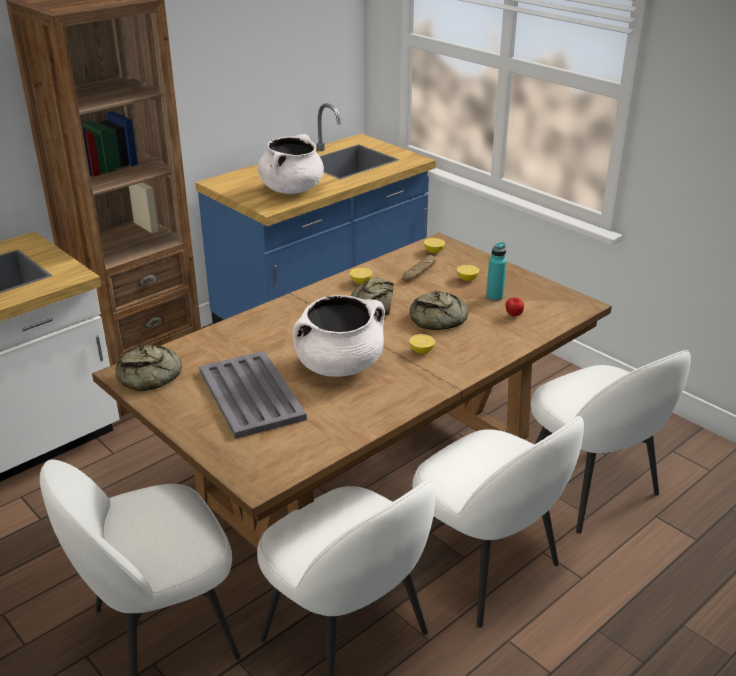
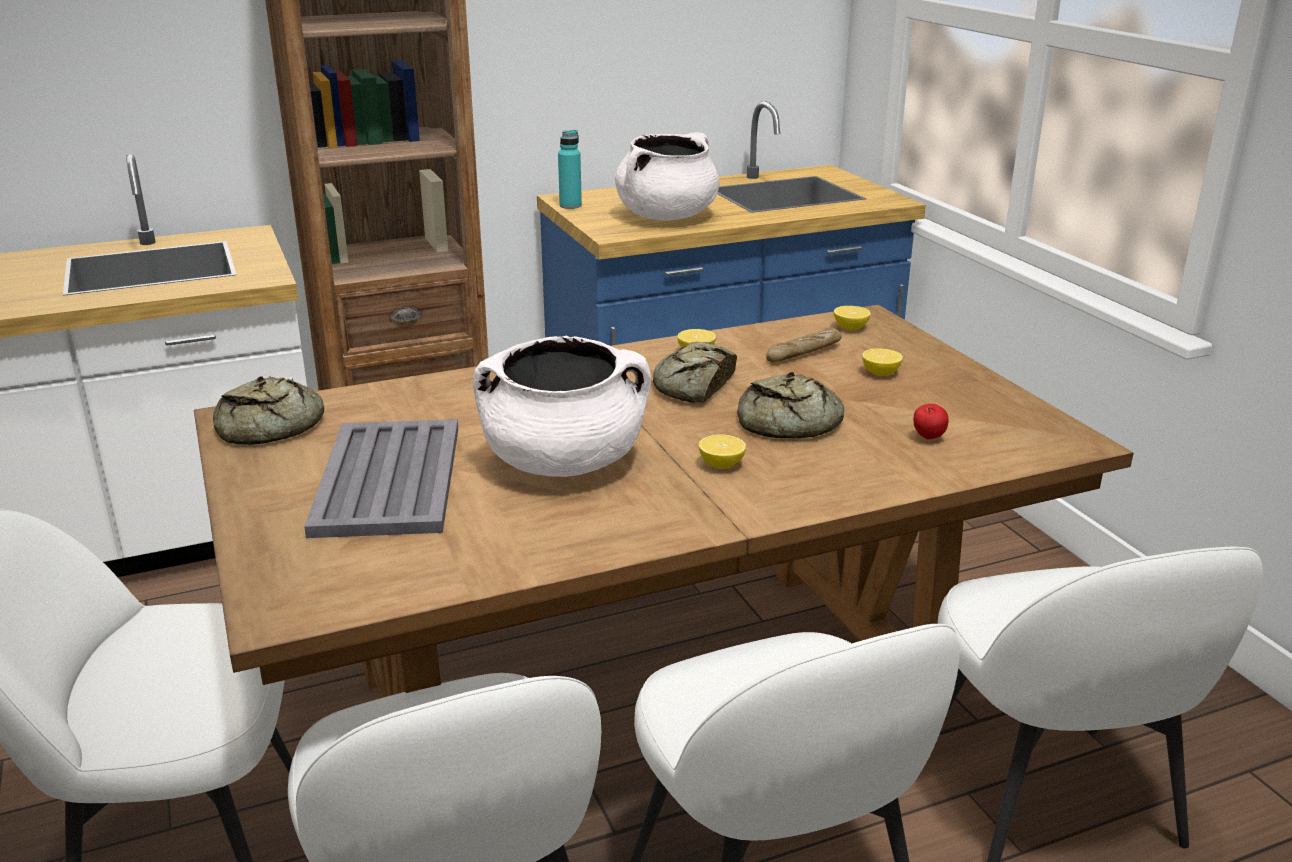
camera: 20 degrees right, 5 degrees down
(494, 297) = (912, 405): turquoise bottle -> turquoise bottle (570, 206)

